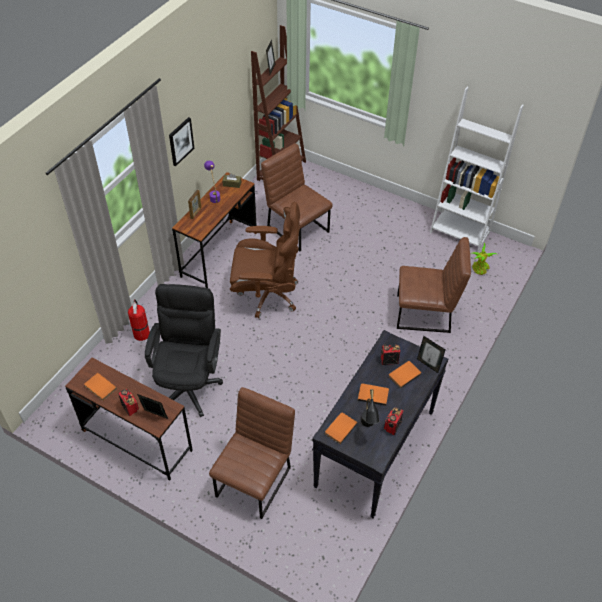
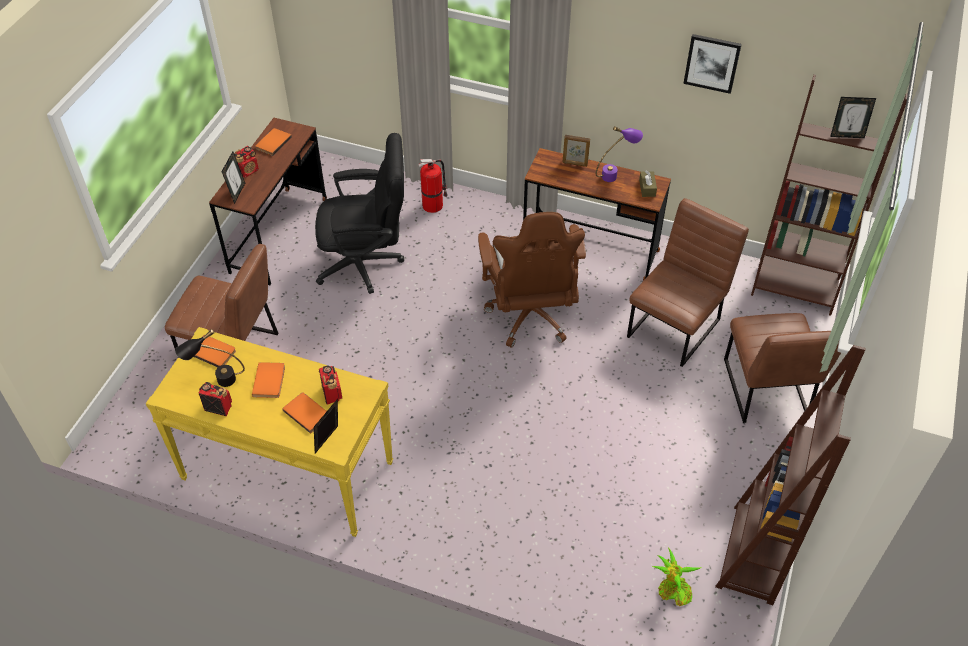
camera: 80 degrees right, 0 degrees up
(180, 141) = (623, 74): picture -> picture (712, 63)
(375, 449) = (286, 471): black console table -> yellow console table
(425, 314) = (546, 514): brown chair -> brown chair (765, 390)
(459, 233) = (753, 554): white bookcase -> brown bookcase

